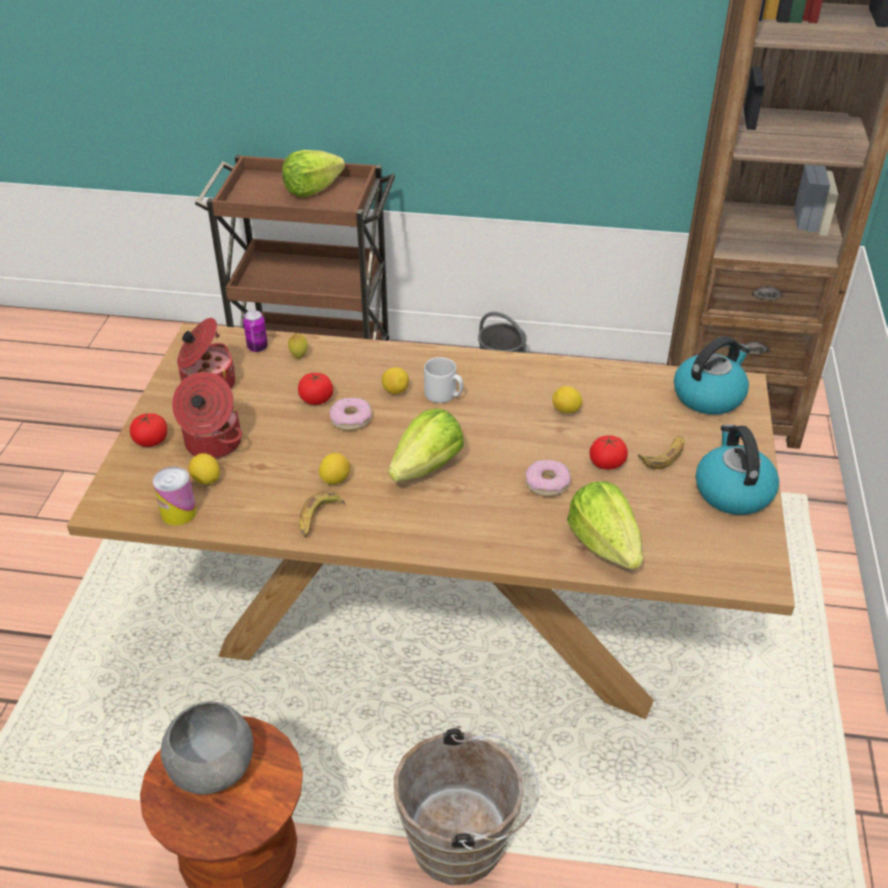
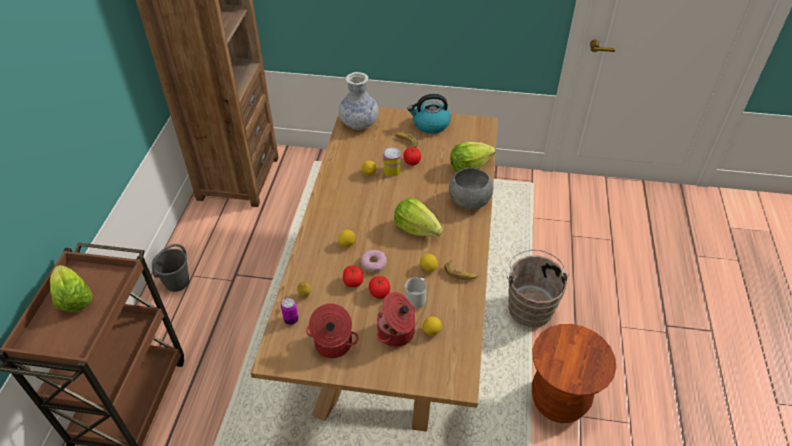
camera: 90 degrees left, 5 degrees up
(151, 441) = (394, 368): tomato -> tomato (379, 293)
(178, 513) = (462, 341): can -> can (392, 170)
(212, 768) = (567, 362): grey bowl -> grey bowl (470, 201)
(444, 395) = (352, 222): grey mug -> grey mug (416, 298)
(547, 483) = (428, 183): donut -> none
(709, 395) = (359, 123): kettle -> vase

